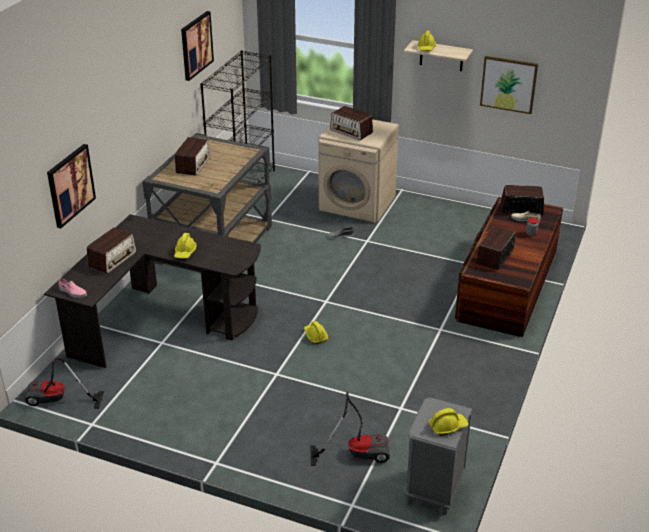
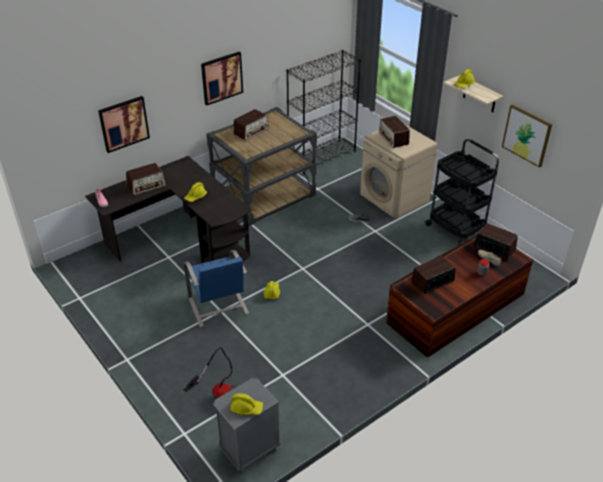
camera: 30 degrees right, 5 degrees up
(57, 401) = (73, 273): vacuum cleaner -> none
(196, 45) = (286, 38): picture -> picture (221, 78)
(270, 371) = (218, 307): none -> blue chair
(443, 213) = (456, 228): none -> black cart

